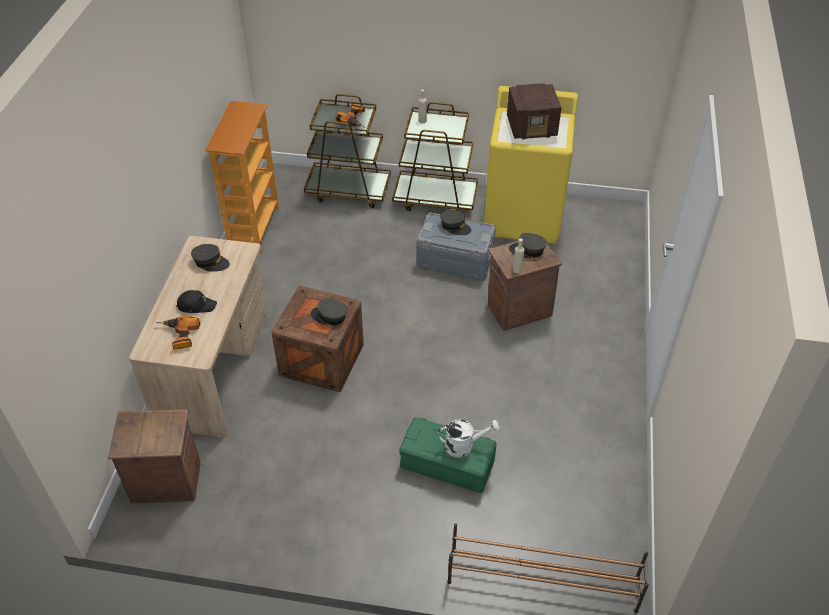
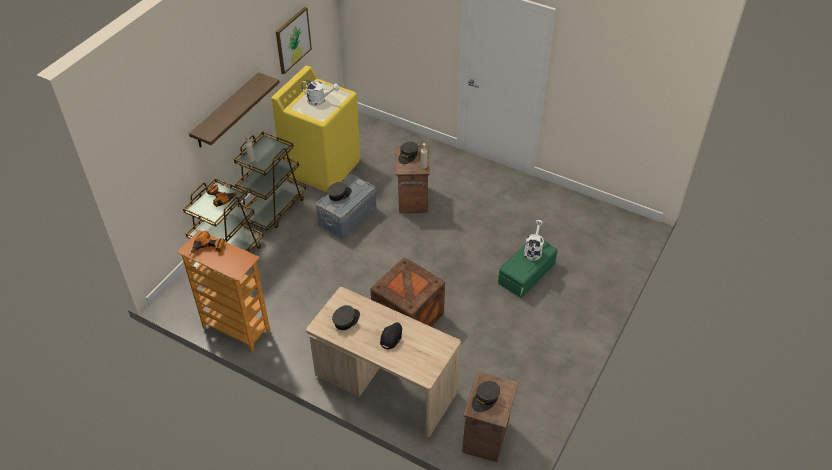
camera: 70 degrees left, 0 degrees up
(179, 336) = (420, 352): power drill -> power drill (208, 248)
(329, 316) = (412, 277): grey cap -> grey cap (485, 399)
(426, 51) = (226, 111): none -> shelf
(532, 128) = (319, 100): radio -> white watering can
(541, 580) = (622, 256): brown shoe rack -> none
(569, 48) = (293, 40): none -> picture

